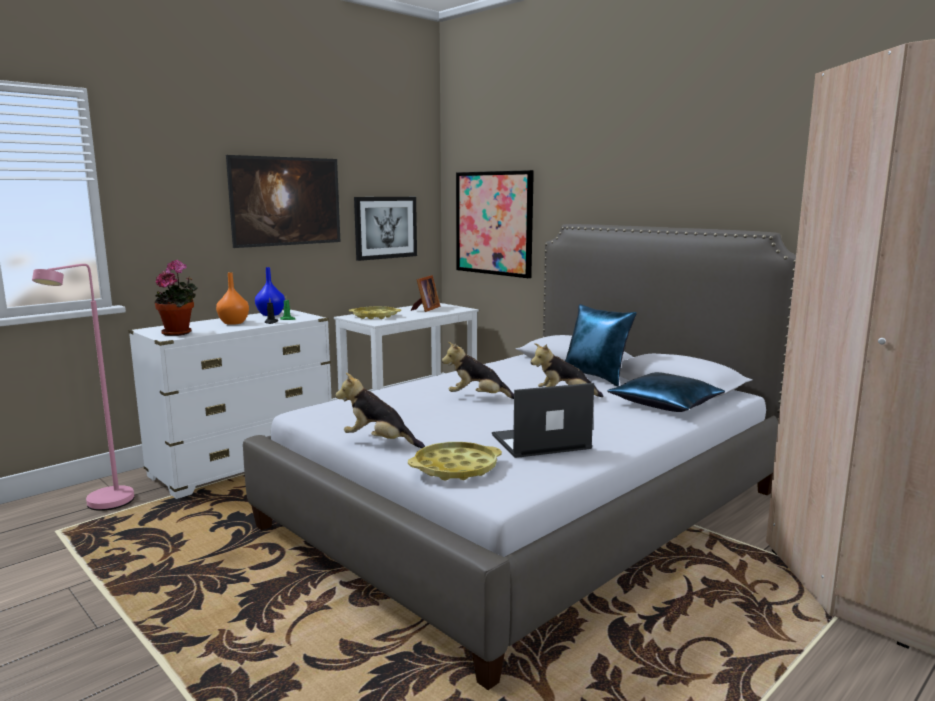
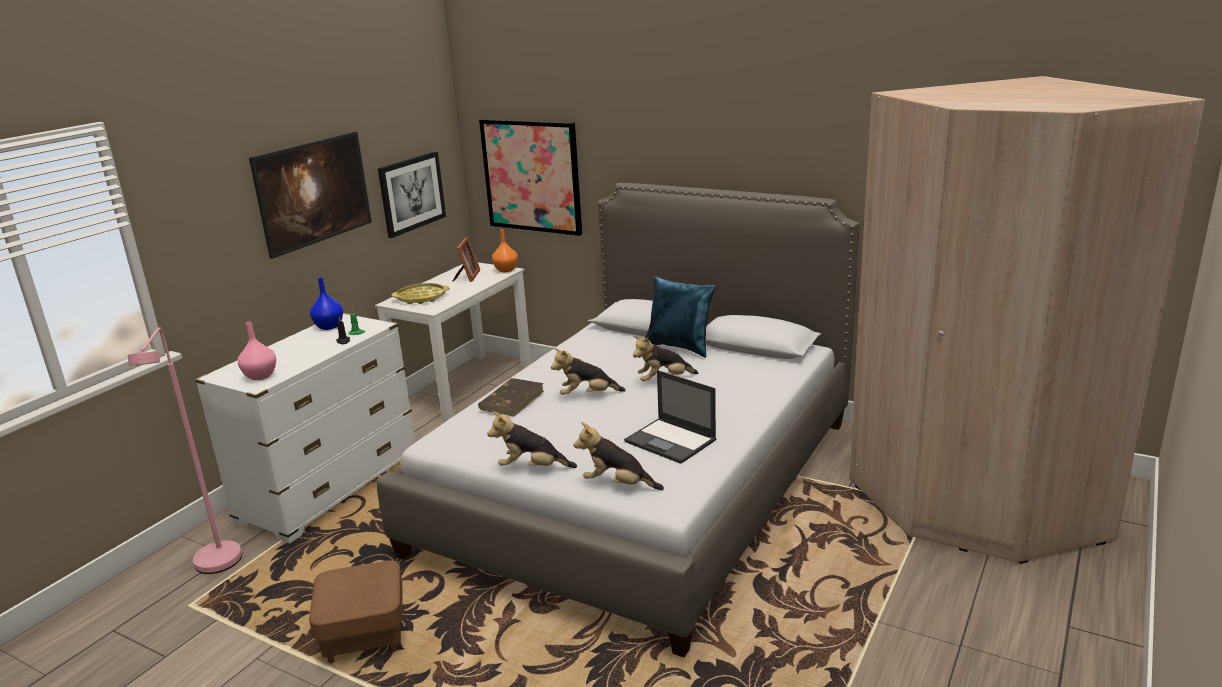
camera: 15 degrees left, 10 degrees up
(176, 589) = (364, 635): none -> brown ottoman
(179, 333) = (261, 376): potted plant -> pink vase
(233, 323) = (303, 349): orange vase -> orange vase (506, 270)
(403, 392) = (512, 400): none -> brown book
(455, 468) = (618, 484): yellow tray -> plush toy
(539, 442) = (671, 441): laptop -> laptop turned 105 degrees counterclockwise
(666, 404) = (756, 374): blue pillow -> none

